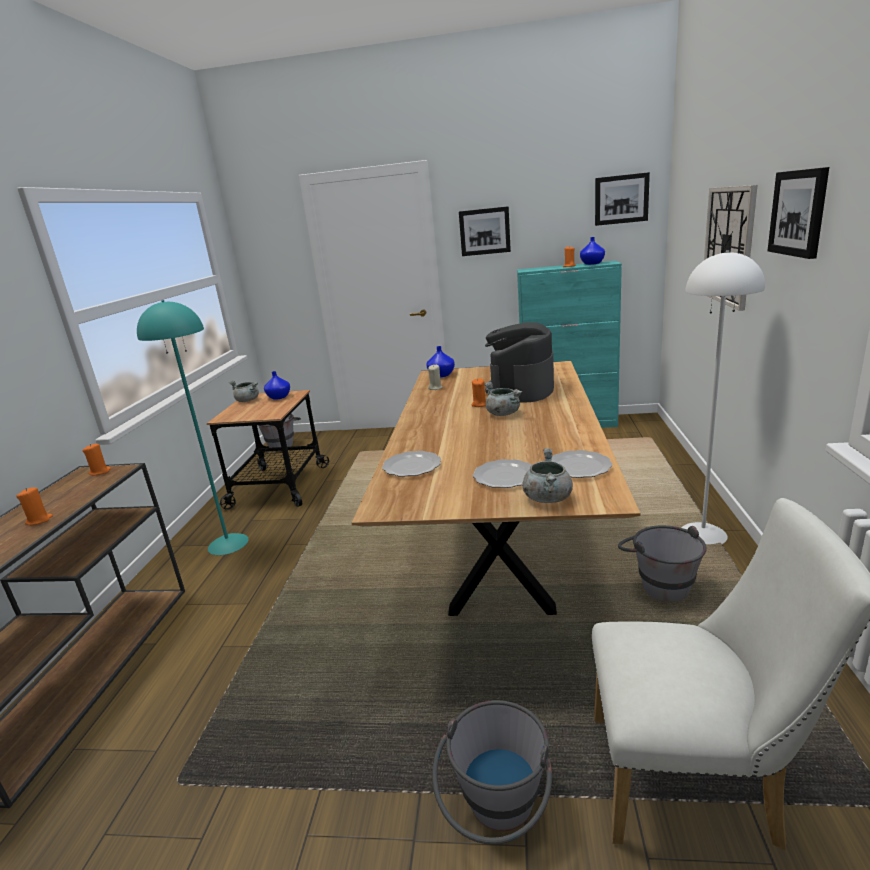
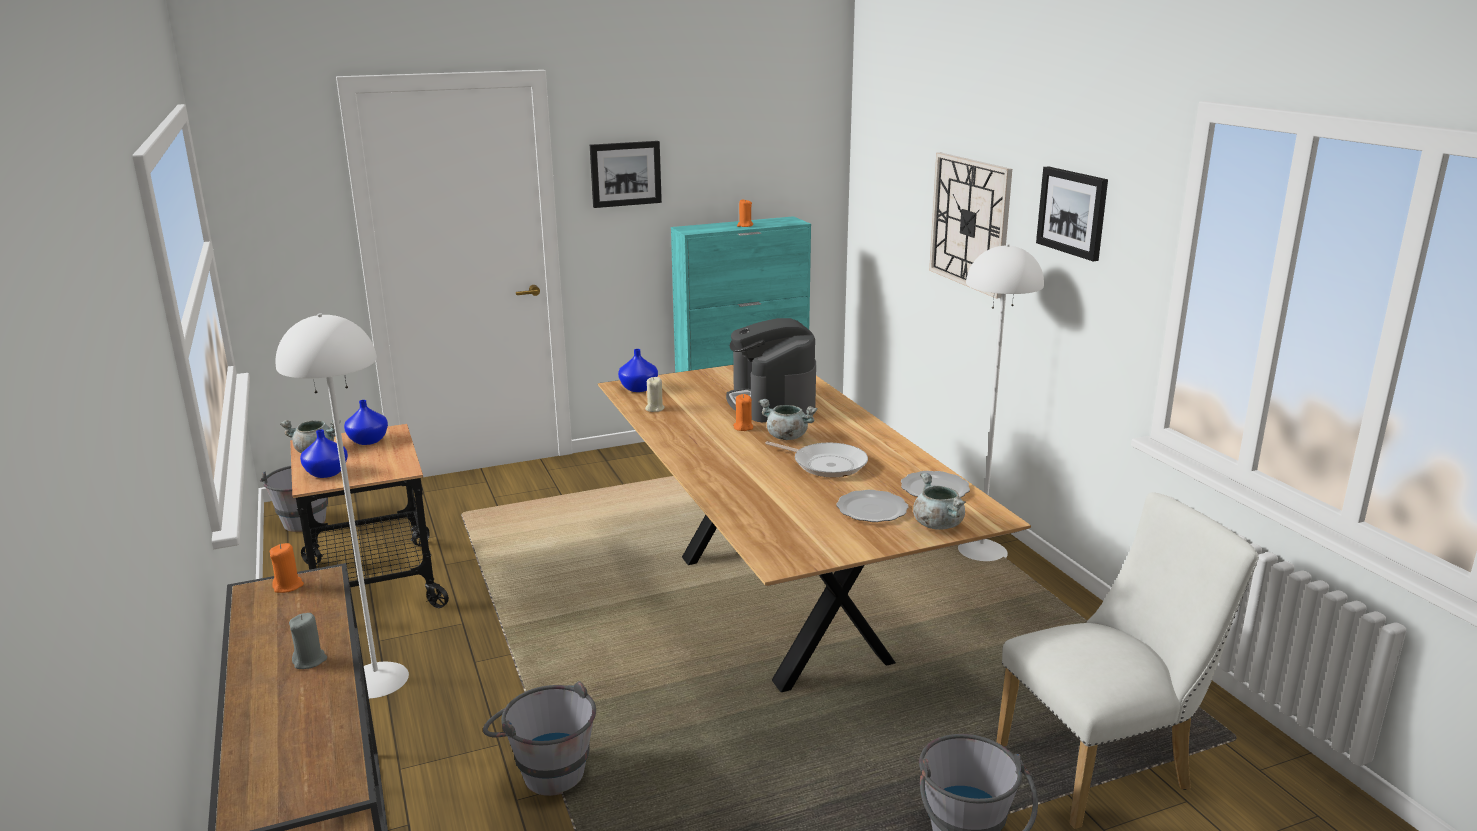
camera: 30 degrees left, 0 degrees up
(39, 520) = (310, 660): orange candle -> grey candle
(228, 543) = (376, 679): turquoise floor lamp -> white floor lamp
(412, 467) = (756, 513): plate -> none
(509, 436) = (826, 464): none -> frying pan
(592, 263) = (771, 222): blue vase -> blue vase (326, 473)
(621, 199) = (797, 138): picture -> none
(658, 584) = (972, 610): grey bucket -> grey bucket (545, 769)

